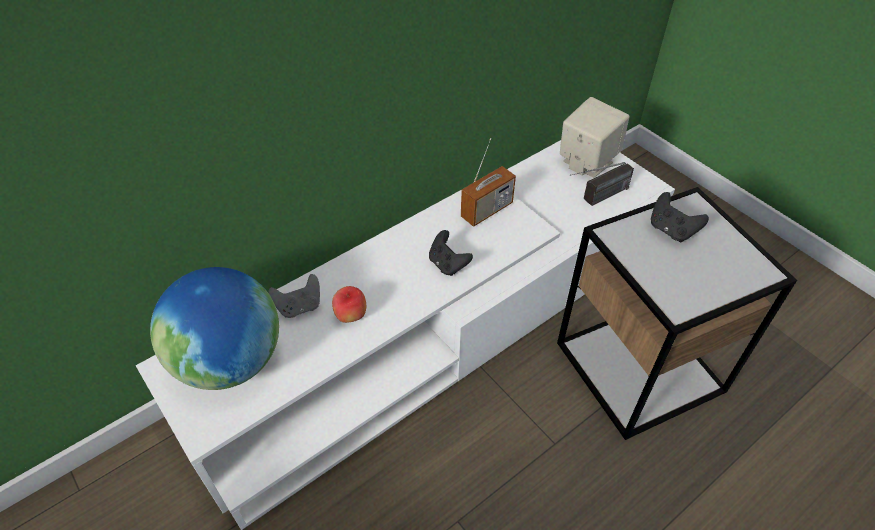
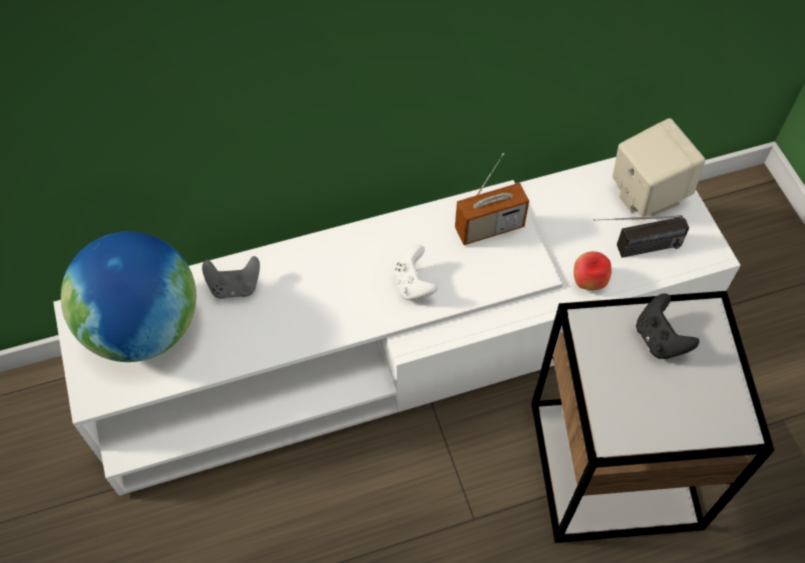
camera: 20 degrees right, 10 degrees up
(351, 316) = (283, 315): apple -> apple (588, 282)
(448, 264) = (413, 284): black game controller -> white game controller

